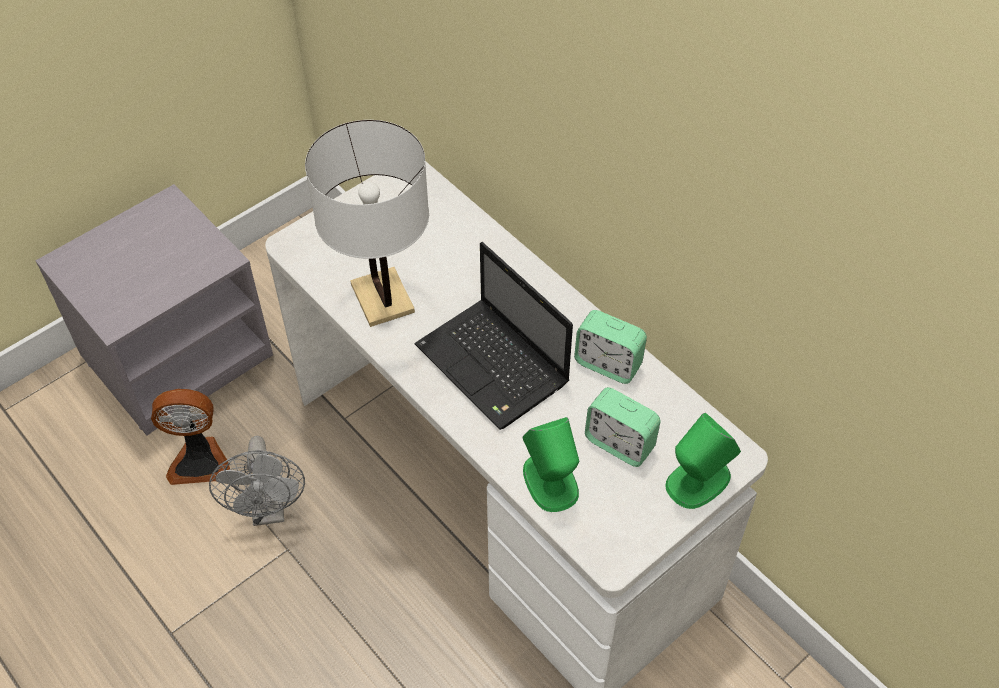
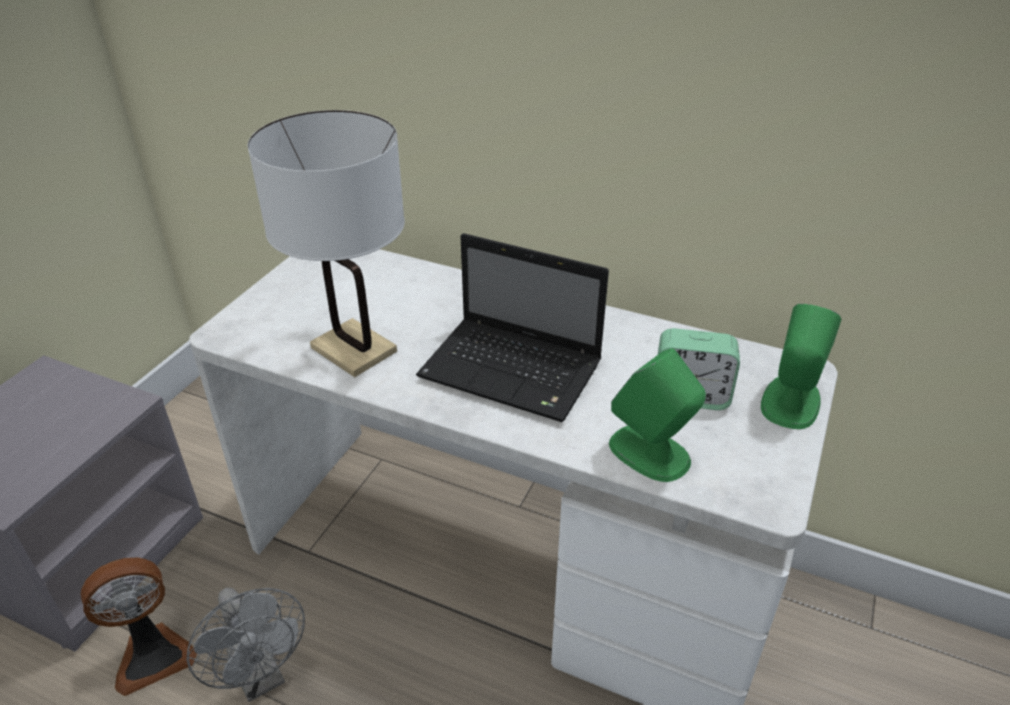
camera: 25 degrees left, 15 degrees down
(608, 364) = (625, 336): alarm clock -> none

